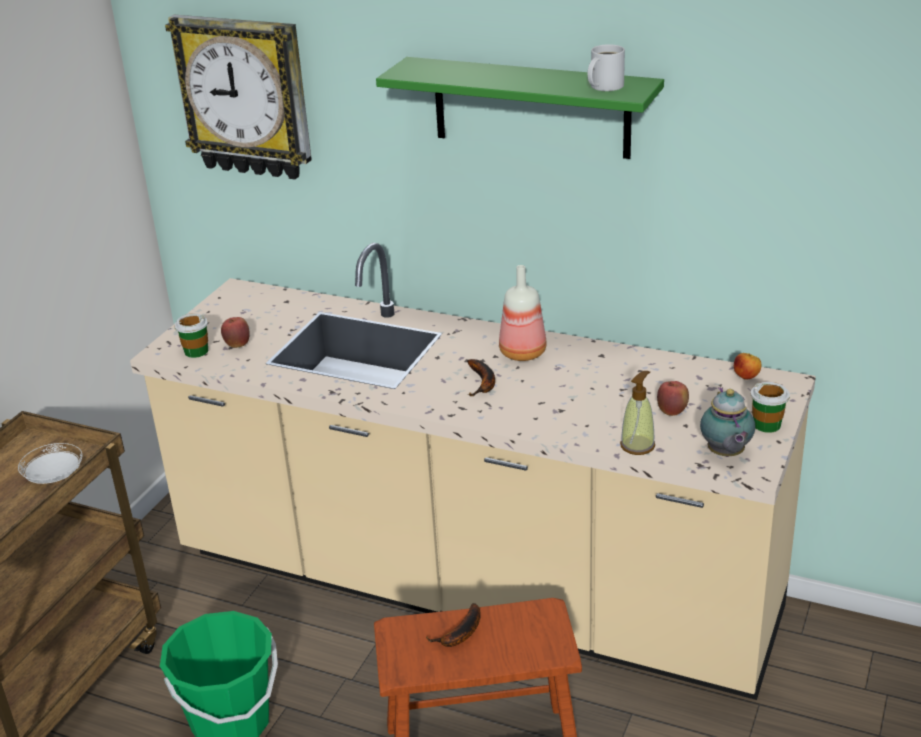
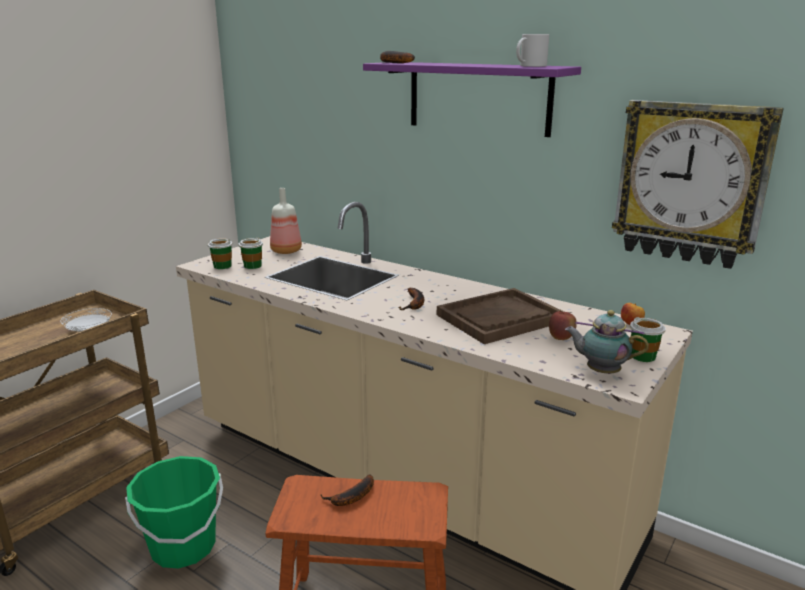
camera: 10 degrees right, 10 degrees down
(237, 345) = (252, 266): apple -> cup
(245, 96) = (290, 100): wall clock -> wall clock (691, 183)
(415, 72) = (392, 62): none -> banana
(521, 353) = (452, 291): bottle -> bottle (285, 251)
(531, 107) = (478, 97): green shelf -> purple shelf
(593, 391) = (499, 318): none -> brown tray
(637, 445) = (524, 356): soap dispenser -> none
(725, 454) = (600, 372): teapot -> teapot turned 105 degrees clockwise

